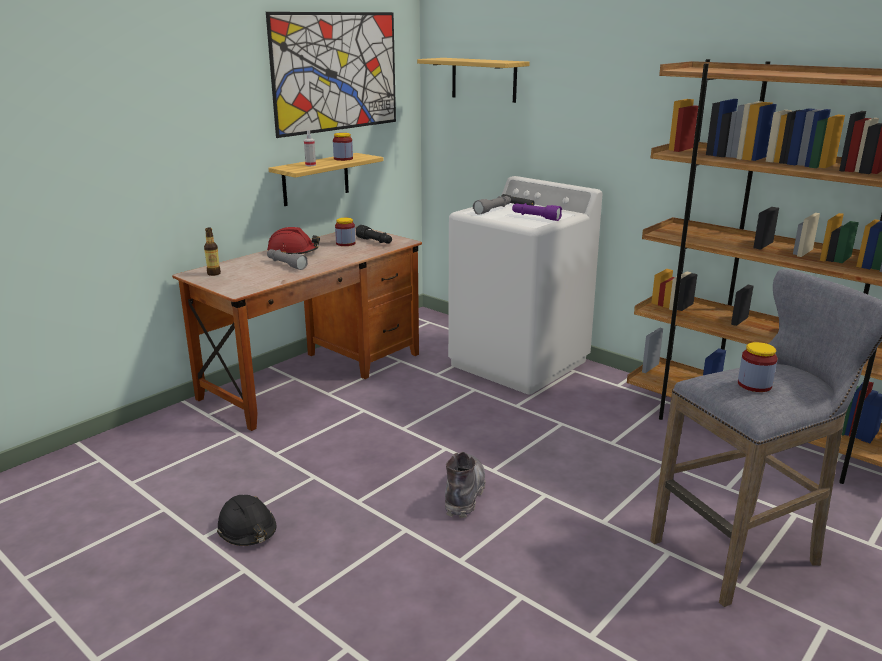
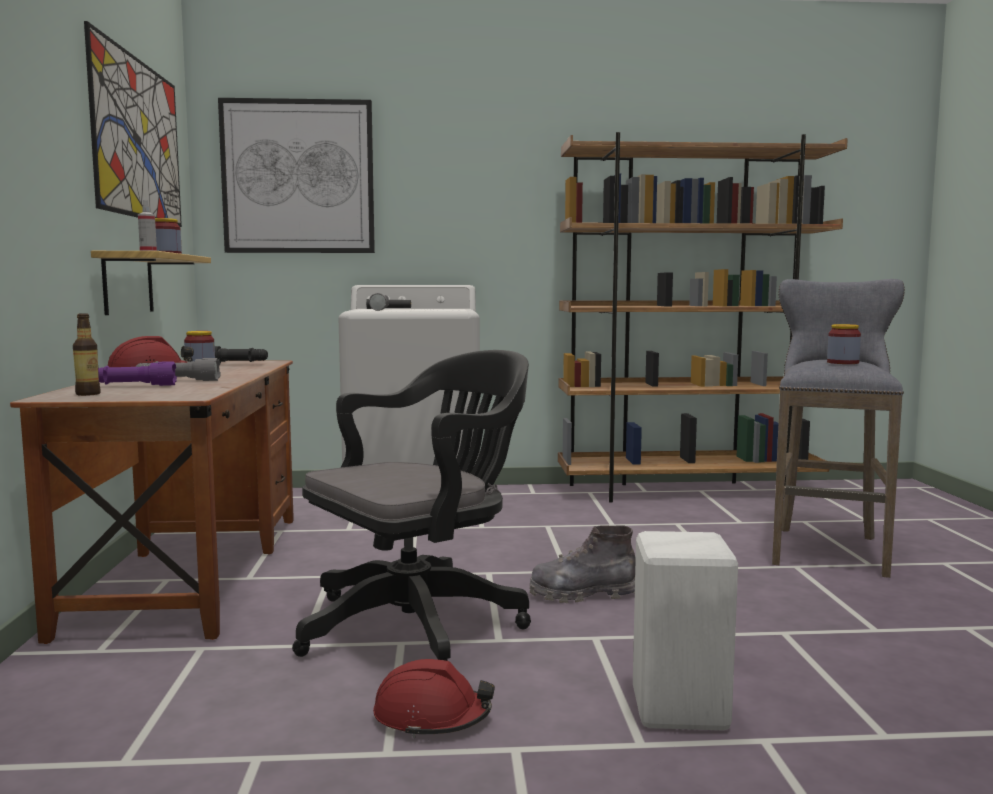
camera: 45 degrees left, 15 degrees down
(247, 530) = (431, 717): black hard hat -> red hard hat
(344, 469) = (421, 624): none -> black office chair
(349, 600) = (676, 708): none -> white stool
(464, 494) = (582, 594): grey boot -> grey boot turned 60 degrees counterclockwise
(483, 79) = (298, 177): shelf -> picture
(535, 217) = (440, 309): purple flashlight -> purple flashlight (131, 386)

